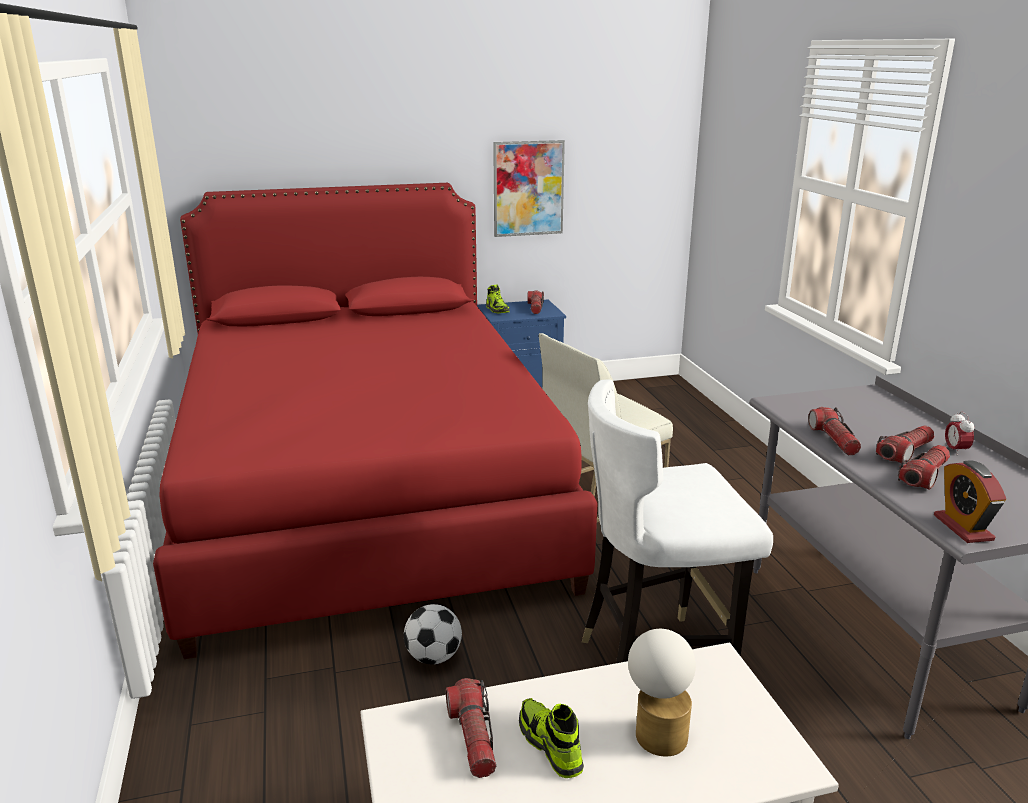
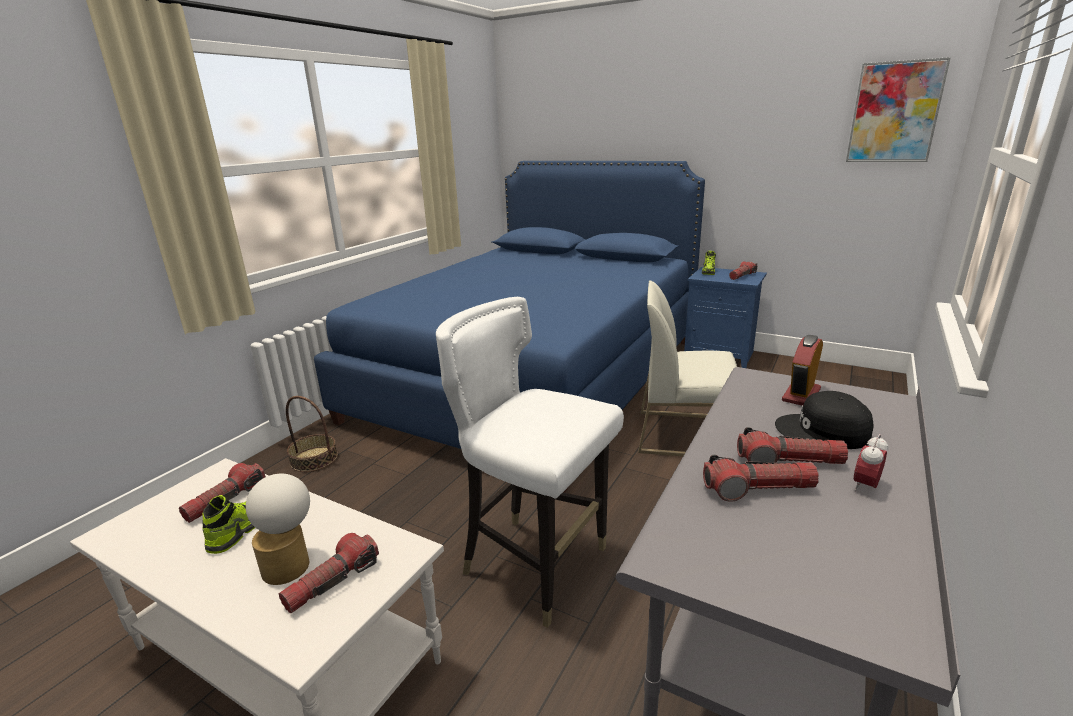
camera: 45 degrees right, 0 degrees up
(240, 711) = (314, 459): none -> basket
(366, 493) = (533, 378): red bed -> blue bed
(434, 657) = (424, 482): football -> none
(528, 188) = (759, 170): picture -> picture (894, 112)
(834, 440) = (733, 422): flashlight -> flashlight (333, 582)
(882, 426) = (823, 432): none -> black cap
(963, 528) = (678, 550): alarm clock -> alarm clock (801, 395)

